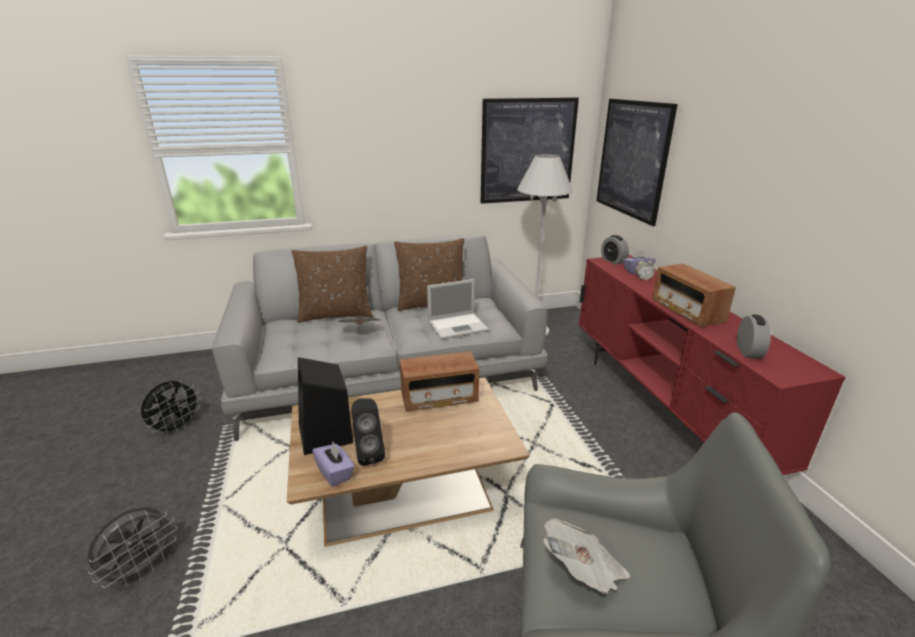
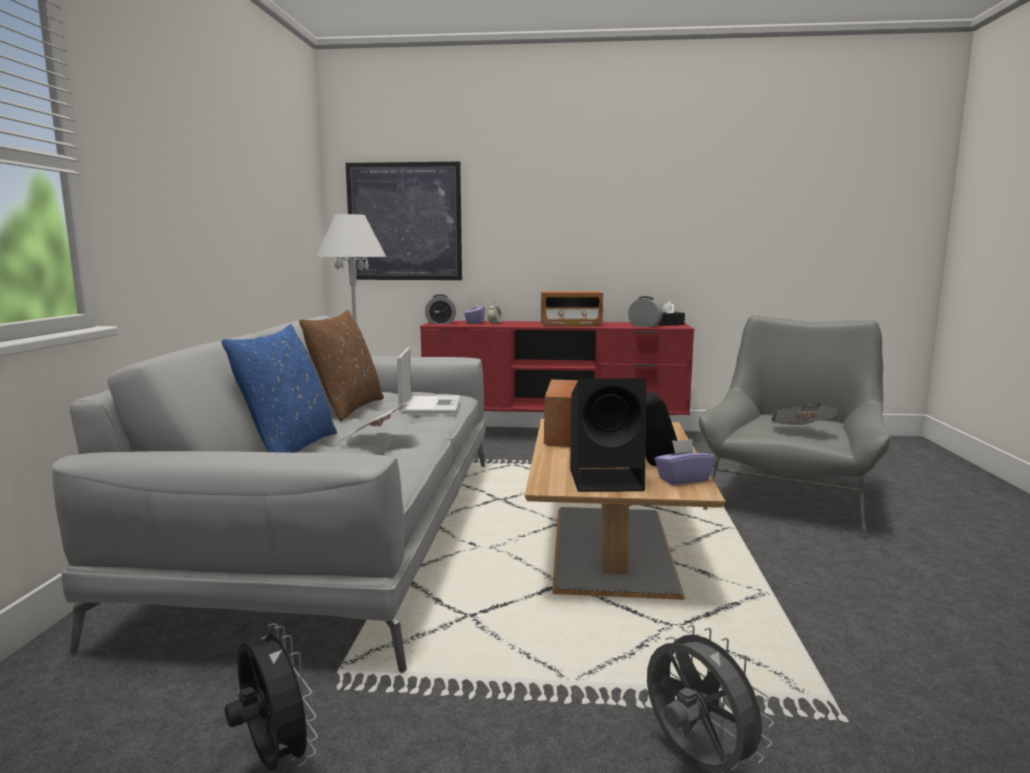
camera: 70 degrees left, 15 degrees down
(336, 314) = (288, 449): brown pillow -> blue pillow
(528, 151) = (289, 218): picture -> none
(795, 366) = (669, 324): none -> black tissue box

